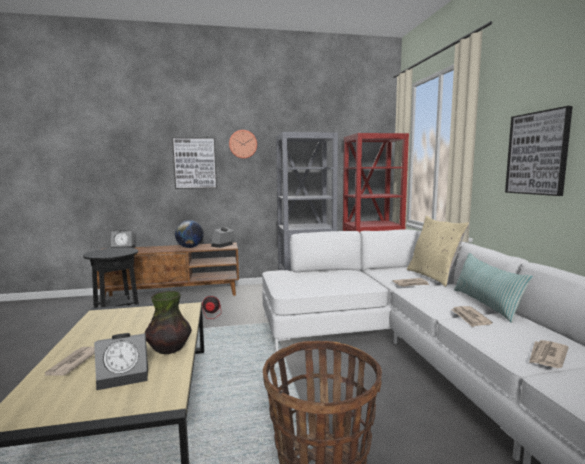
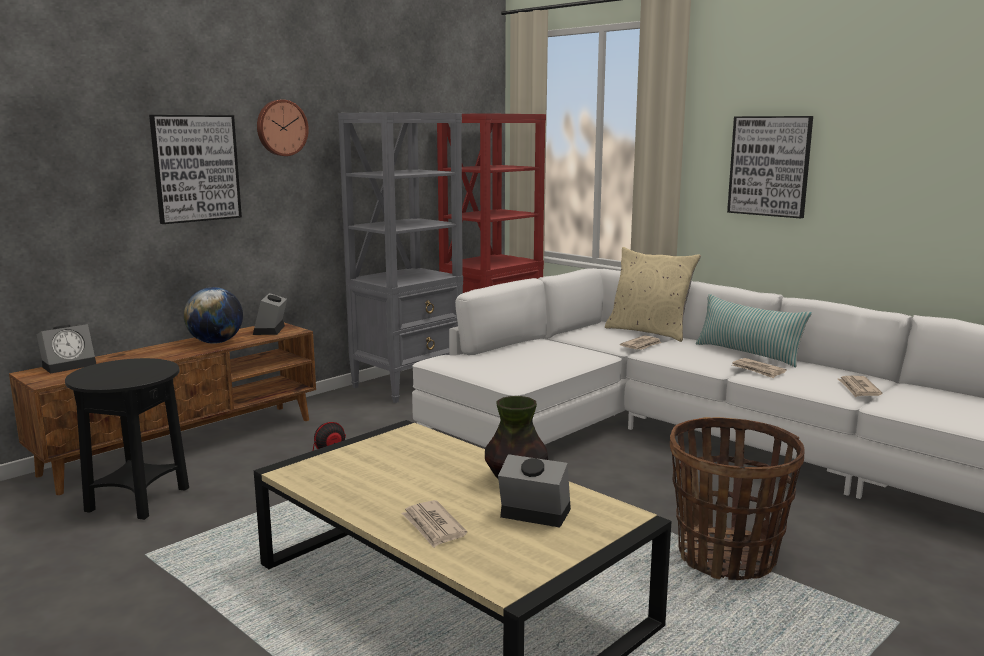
camera: 35 degrees left, 5 degrees up
(125, 375) = (532, 514): alarm clock -> alarm clock turned 105 degrees counterclockwise

